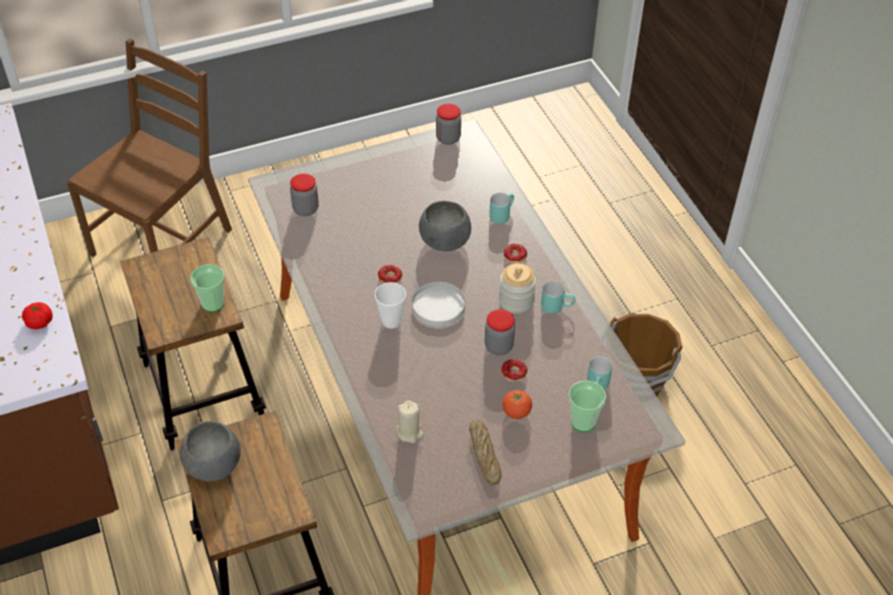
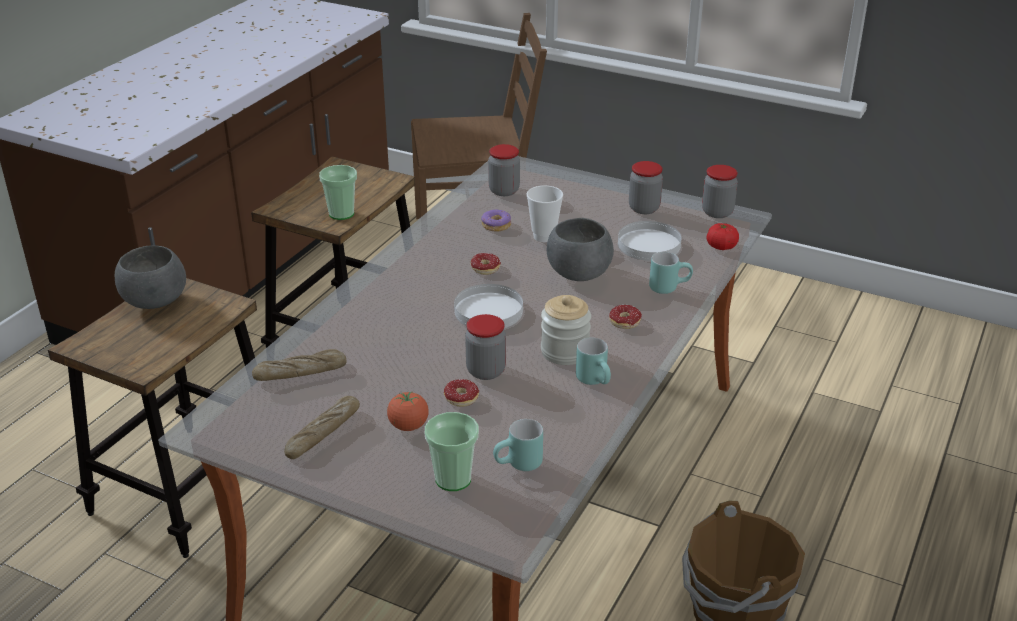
camera: 50 degrees right, 15 degrees down
(39, 322) = (170, 118): tomato -> tomato (721, 247)
(345, 241) = (496, 225): none -> donut
(391, 321) = (431, 295): cup -> cup (544, 237)
(406, 164) = (644, 208): none -> jar
(409, 432) = (300, 373): beige candle -> bread
(447, 191) = (648, 244): none -> white plate

